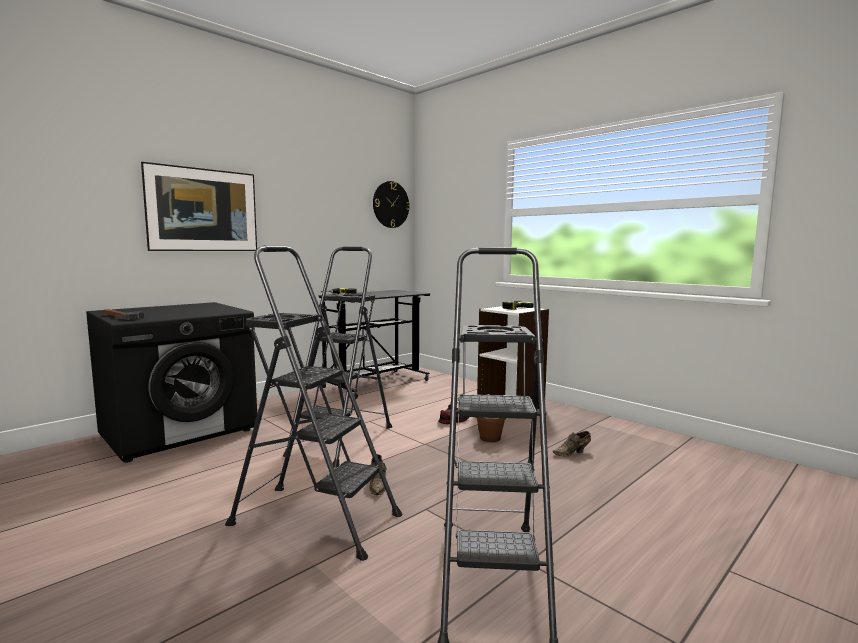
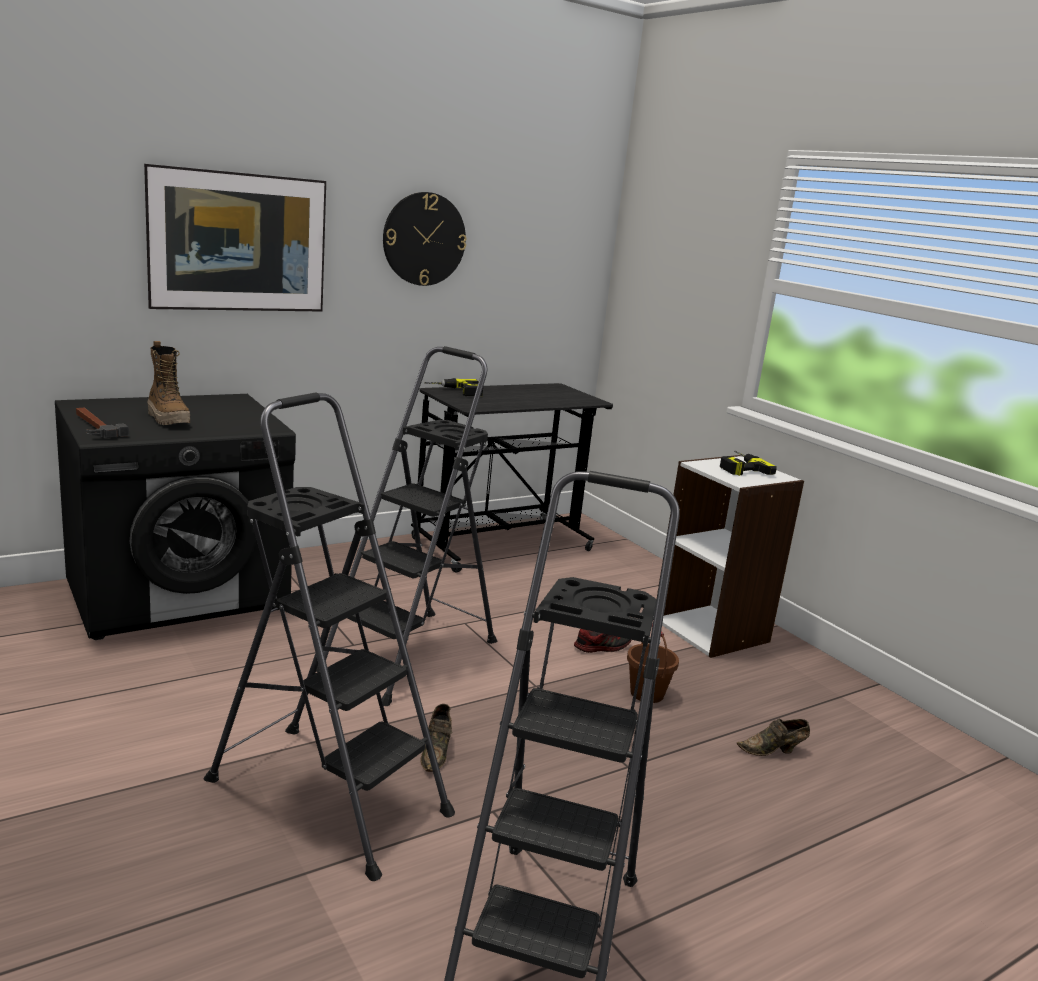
camera: 10 degrees right, 10 degrees up
(168, 312) = (168, 419): none -> boot
(390, 204) = (569, 230): wall clock -> wall clock (424, 239)

